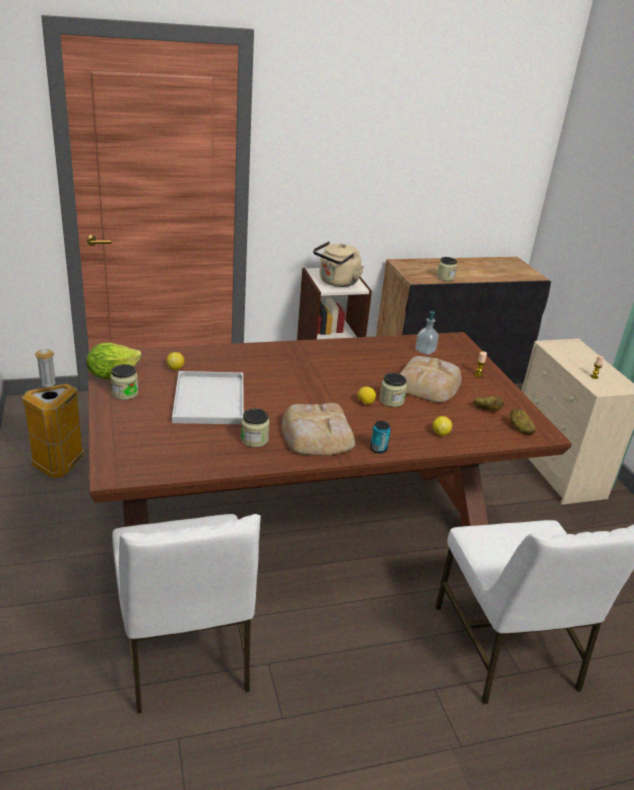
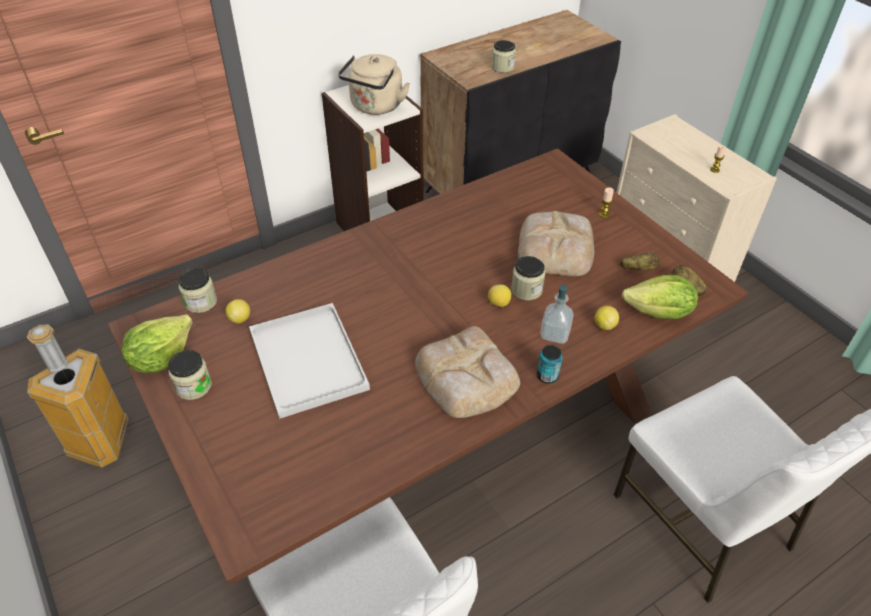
camera: 15 degrees left, 15 degrees up
(254, 439) = (395, 412): jar -> jar (201, 302)
(425, 351) = (528, 193): soap dispenser -> soap dispenser (555, 334)
(489, 437) = (659, 313): none -> lettuce

